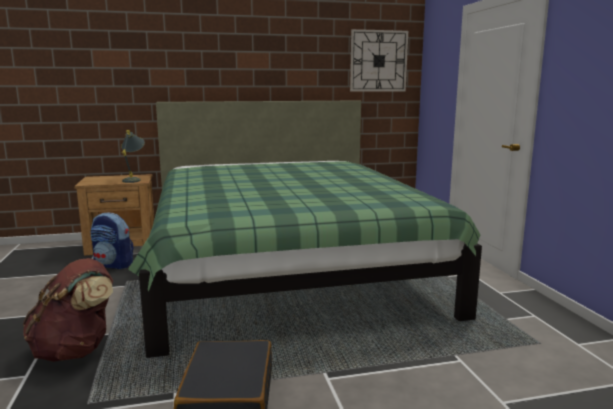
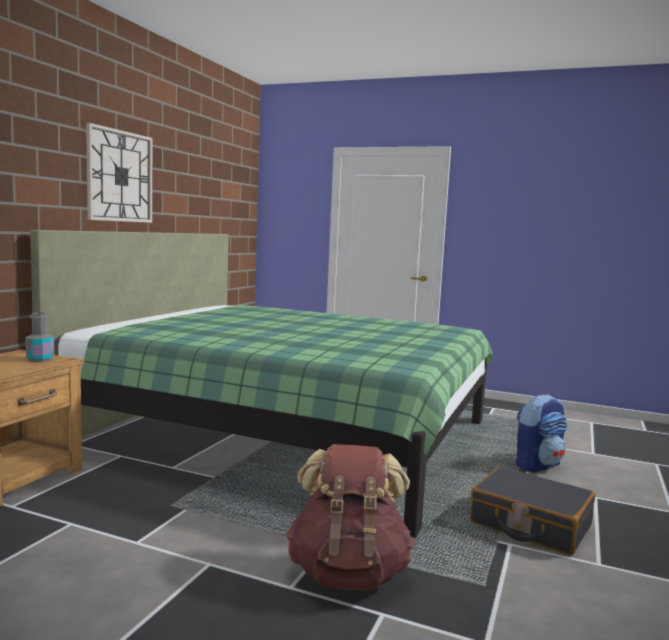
camera: 55 degrees left, 5 degrees down
(114, 265) = (85, 500): backpack -> backpack (537, 465)
(134, 180) = (40, 359): grey table lamp -> grey bottle
(378, 61) = (232, 190): wall clock -> wall clock (120, 176)

